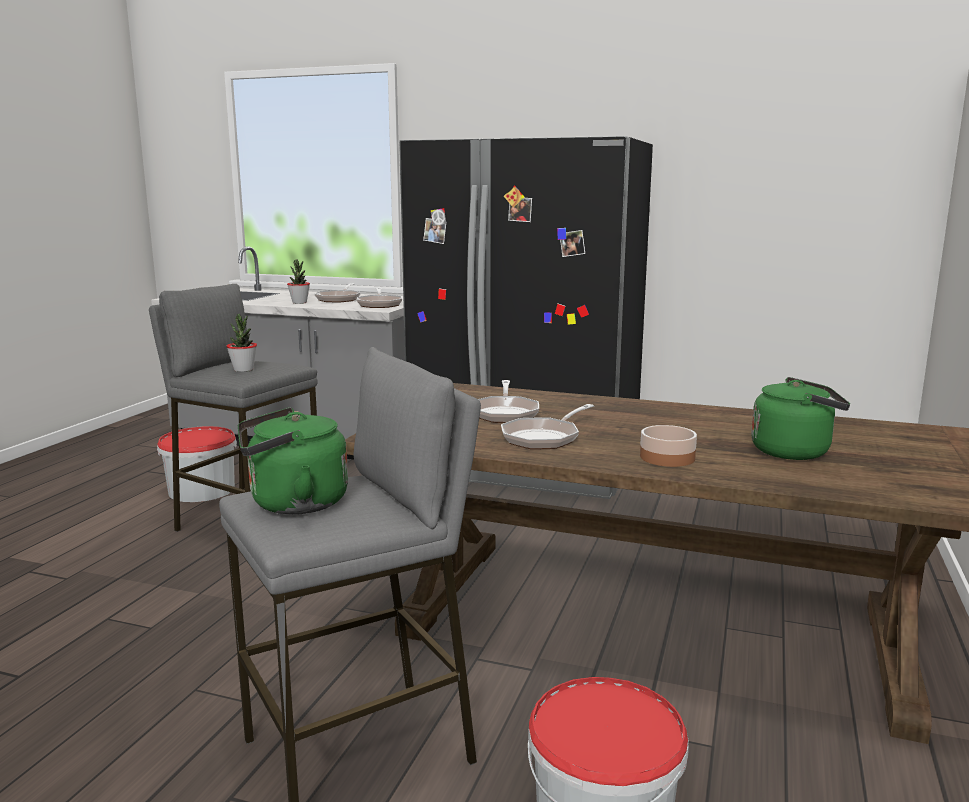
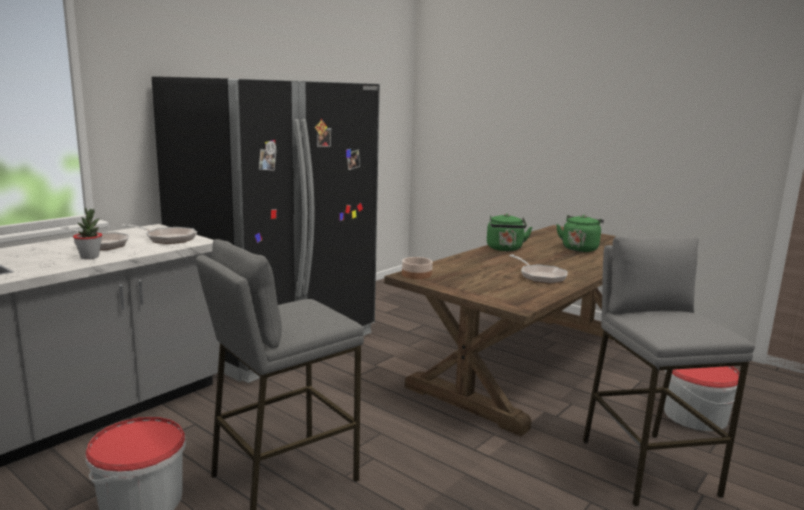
camera: 70 degrees left, 0 degrees up
(243, 370) = (308, 317): potted plant -> none
(293, 504) = (684, 328): green kettle -> green kettle (505, 249)
(505, 413) = (482, 275): frying pan -> none
(668, 457) = (583, 264): bowl -> bowl (416, 274)

